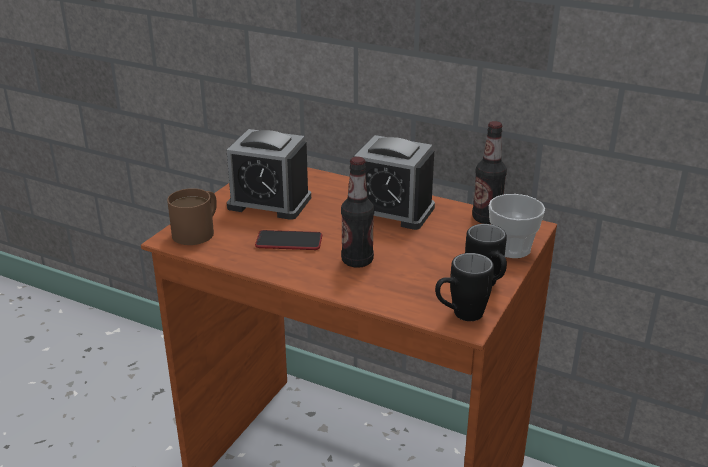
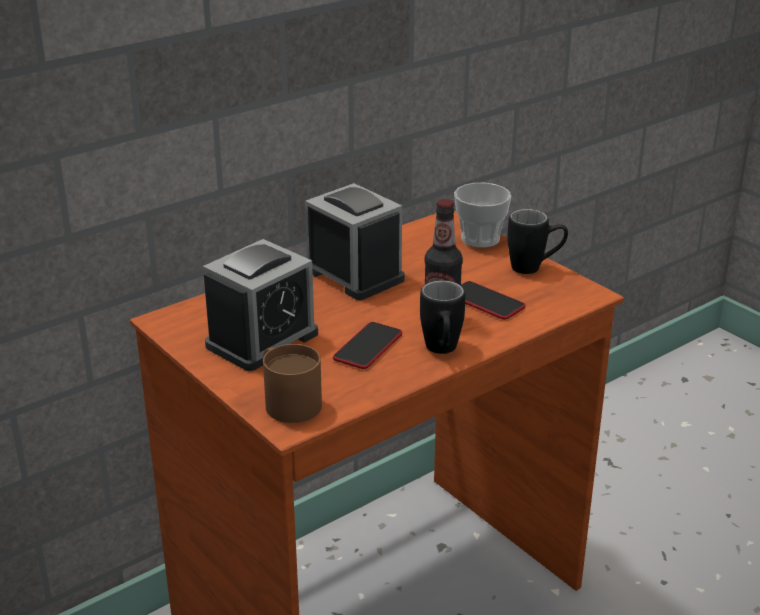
camera: 65 degrees left, 0 degrees up
(392, 211) = (354, 274): alarm clock -> alarm clock turned 90 degrees counterclockwise
(401, 275) = (486, 302): none -> phone
(460, 316) = (575, 293): black mug -> black mug (442, 351)
(486, 218) = (415, 234): bottle -> none

